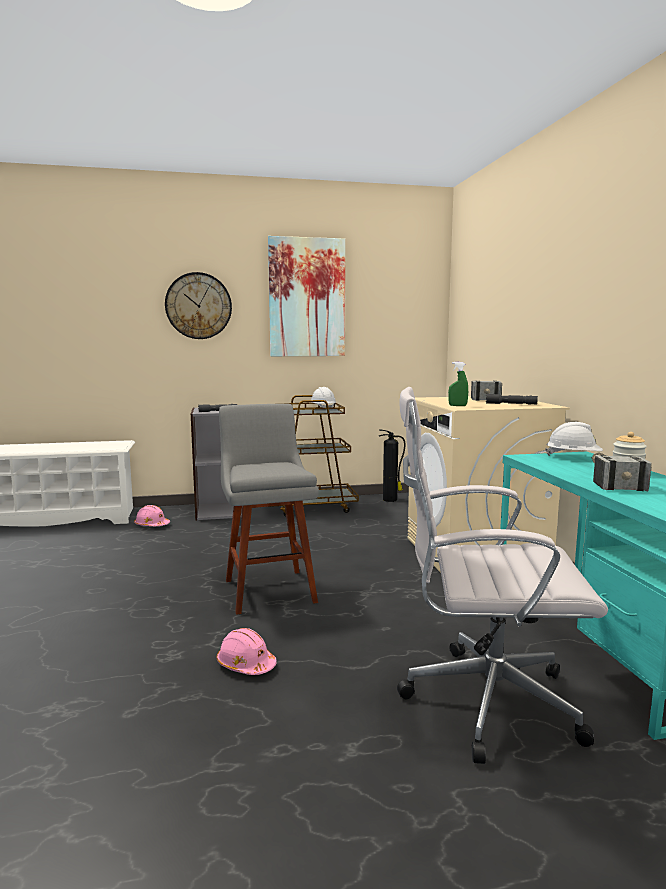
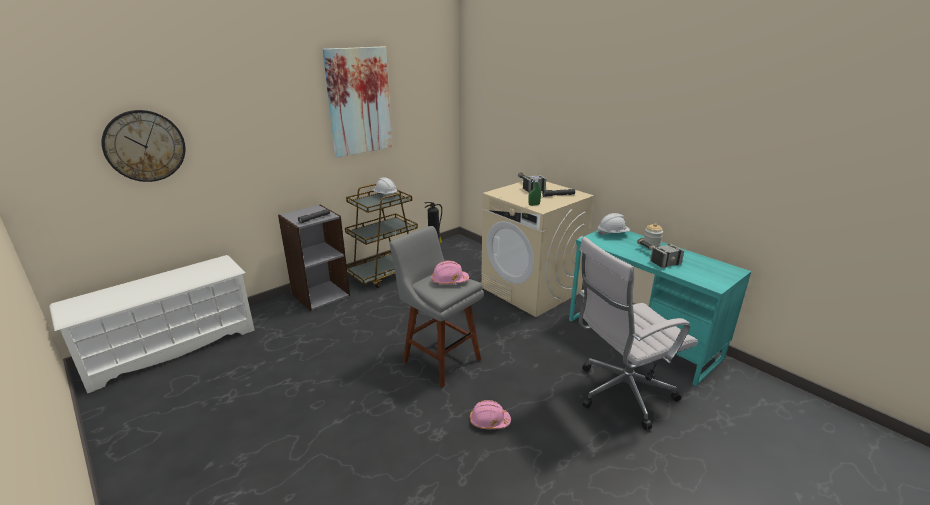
camera: 30 degrees left, 15 degrees up
(152, 525) = (279, 326): pink hard hat -> pink hard hat (449, 281)
(198, 306) = (269, 121): wall clock -> wall clock (145, 146)

